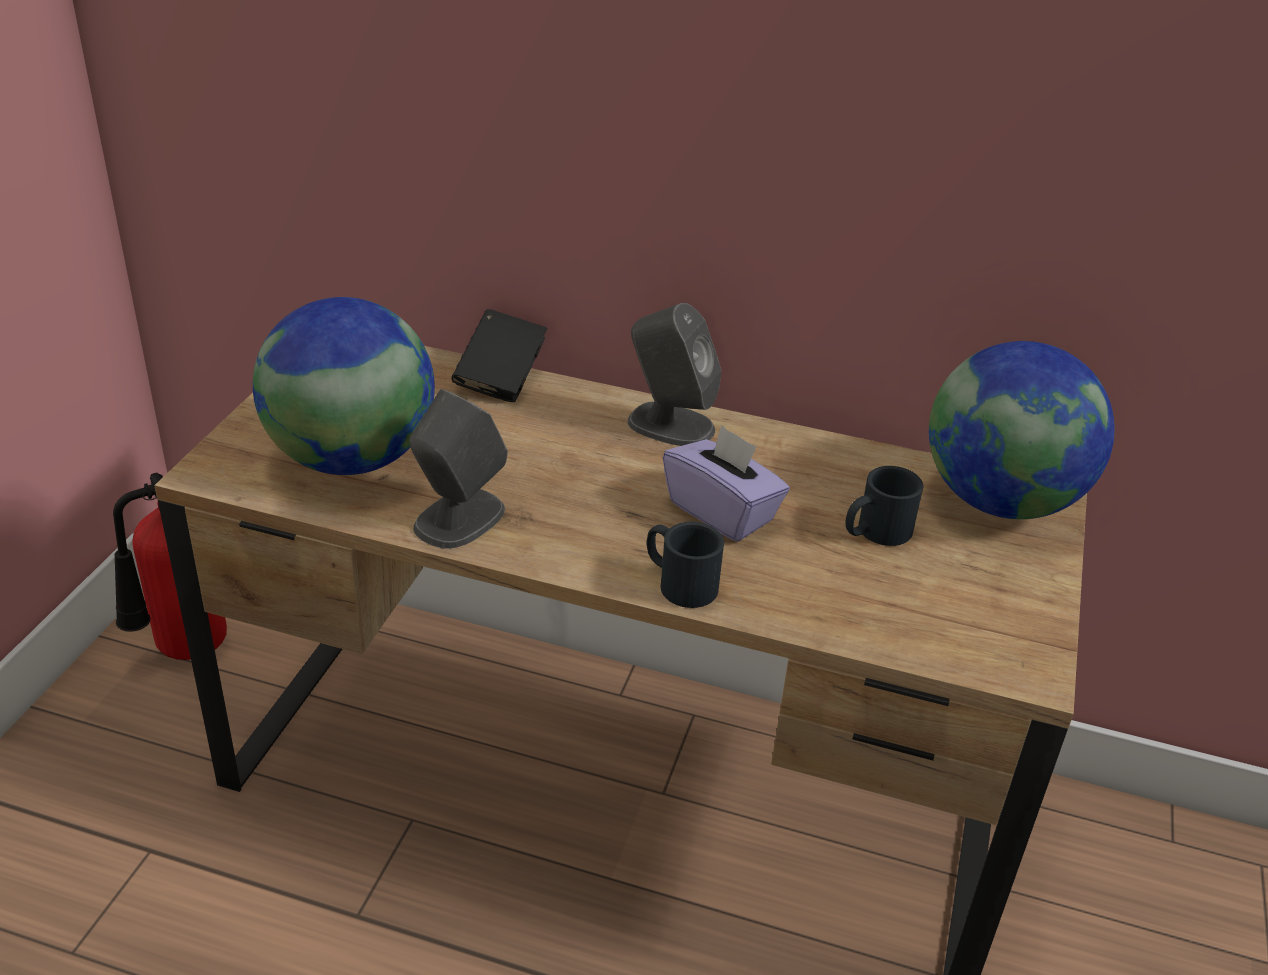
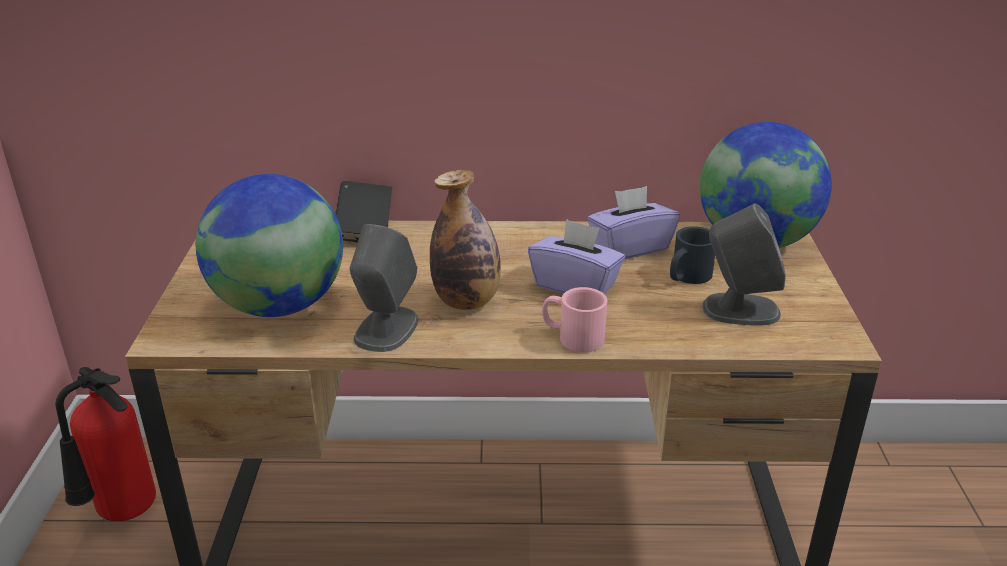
camera: 15 degrees left, 5 degrees down
(574, 503) = (467, 301): none -> bottle
(669, 425) = (506, 238): grey speaker -> grey speaker (739, 310)
(679, 582) = (572, 337): black mug -> pink mug
(823, 473) = (630, 247): none -> purple tissue box

